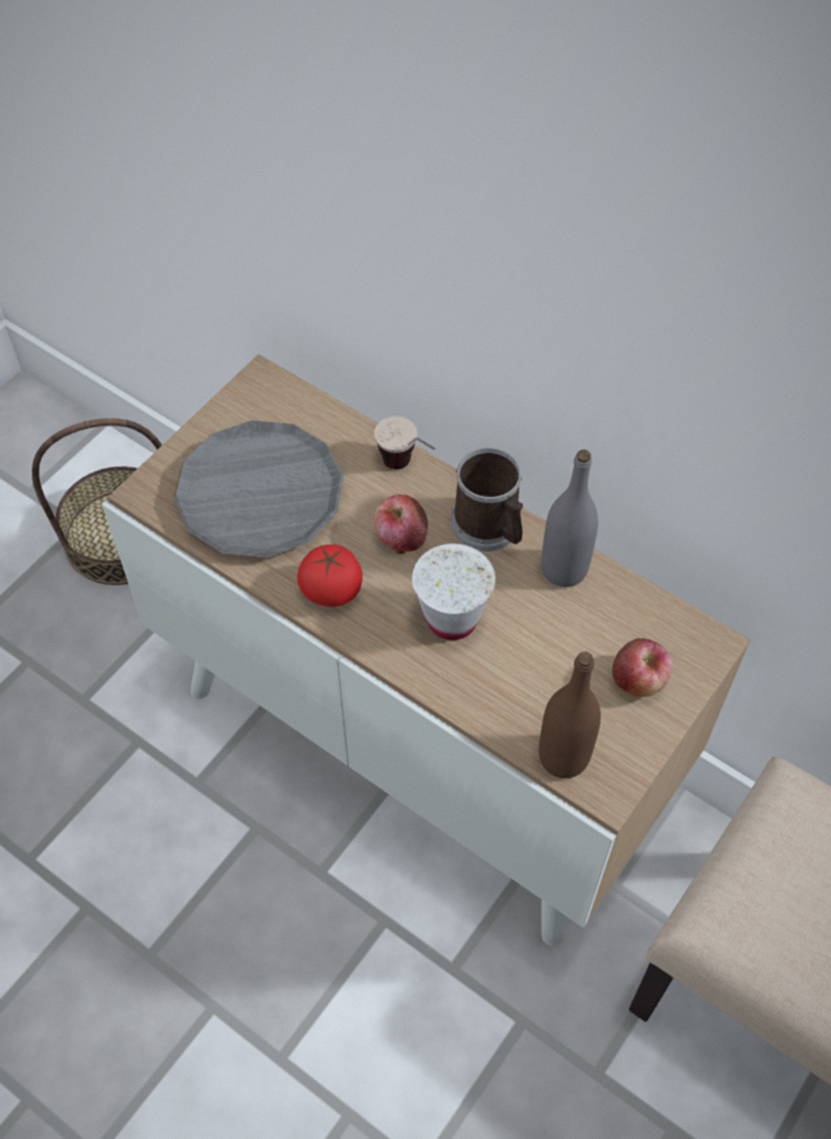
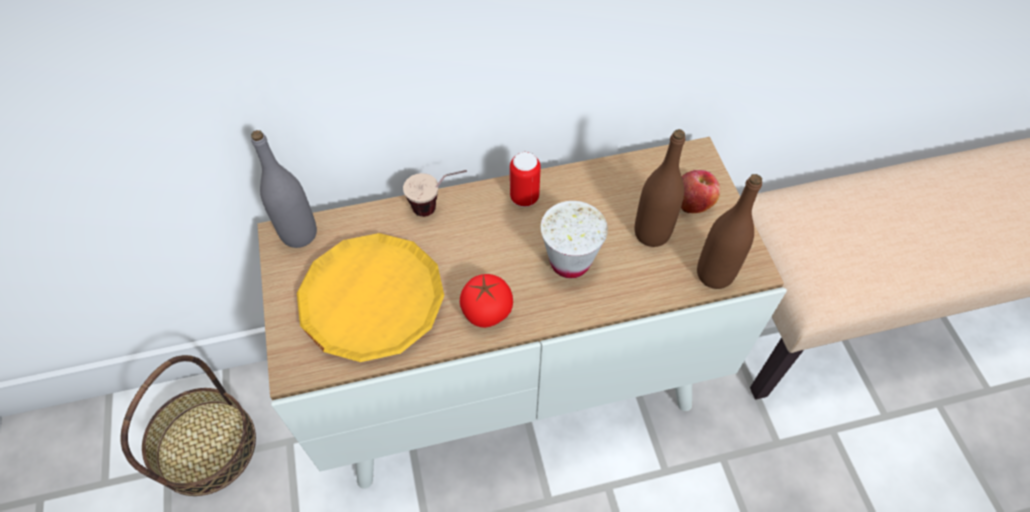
camera: 50 degrees left, 0 degrees up
(260, 496) = (372, 301): grey plate -> yellow plate
(401, 537) = (485, 246): apple -> none
(490, 528) = (524, 197): mug -> can
(558, 667) = (652, 233): none -> brown bottle
(564, 569) = (587, 183): grey bottle -> grey bottle (299, 234)

